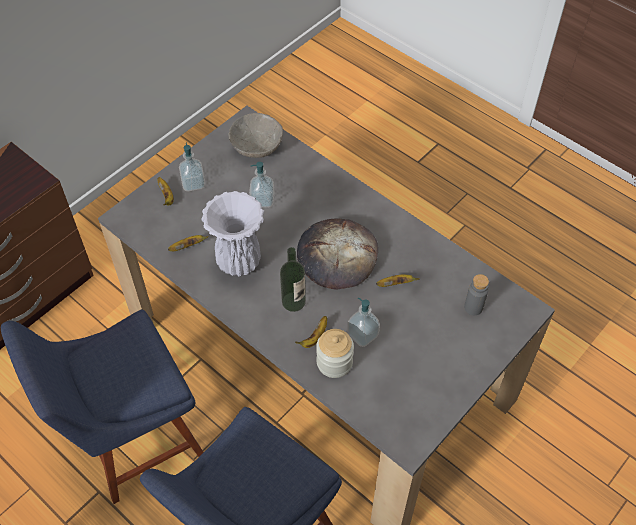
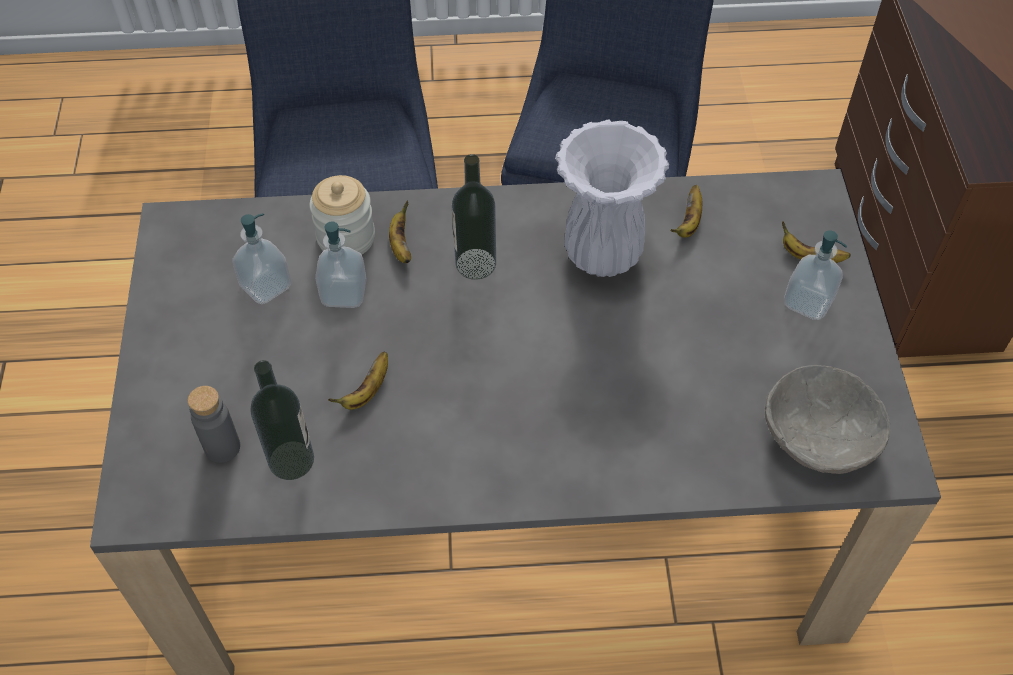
camera: 135 degrees right, 0 degrees up
(262, 200) = (689, 358): soap dispenser -> soap dispenser (266, 286)
(337, 256) = (490, 365): bread -> none
(450, 281) = (291, 460): none -> bottle

